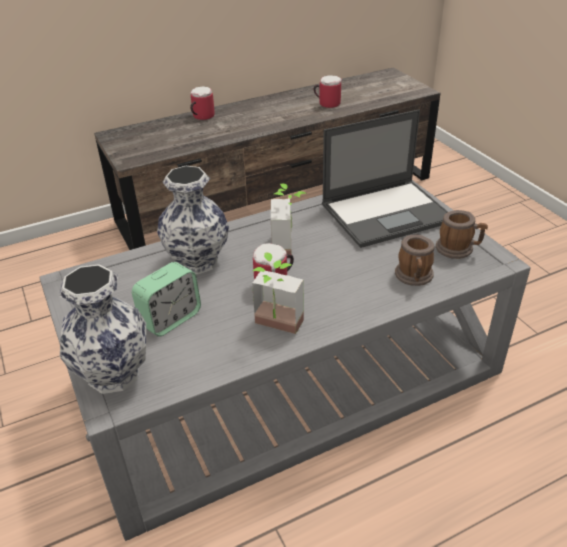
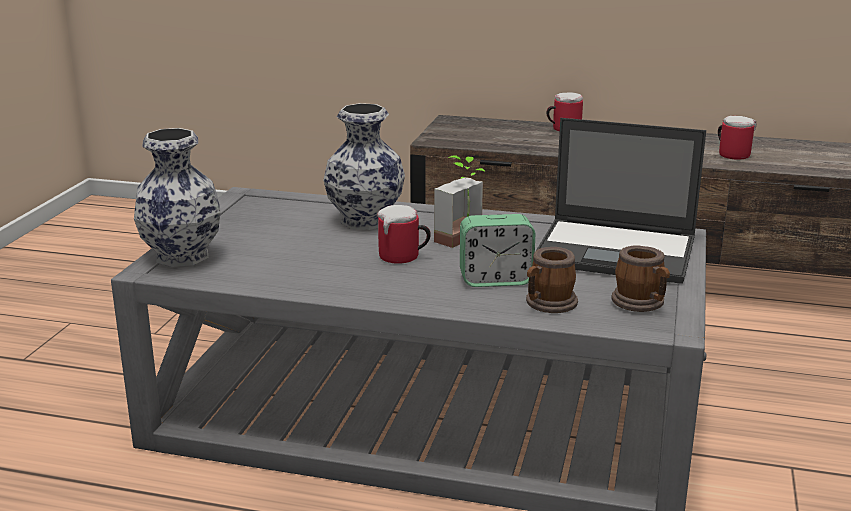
camera: 40 degrees right, 15 degrees down
(171, 319) = (278, 245): alarm clock -> alarm clock (495, 280)
(275, 327) = (346, 281): potted plant -> none

